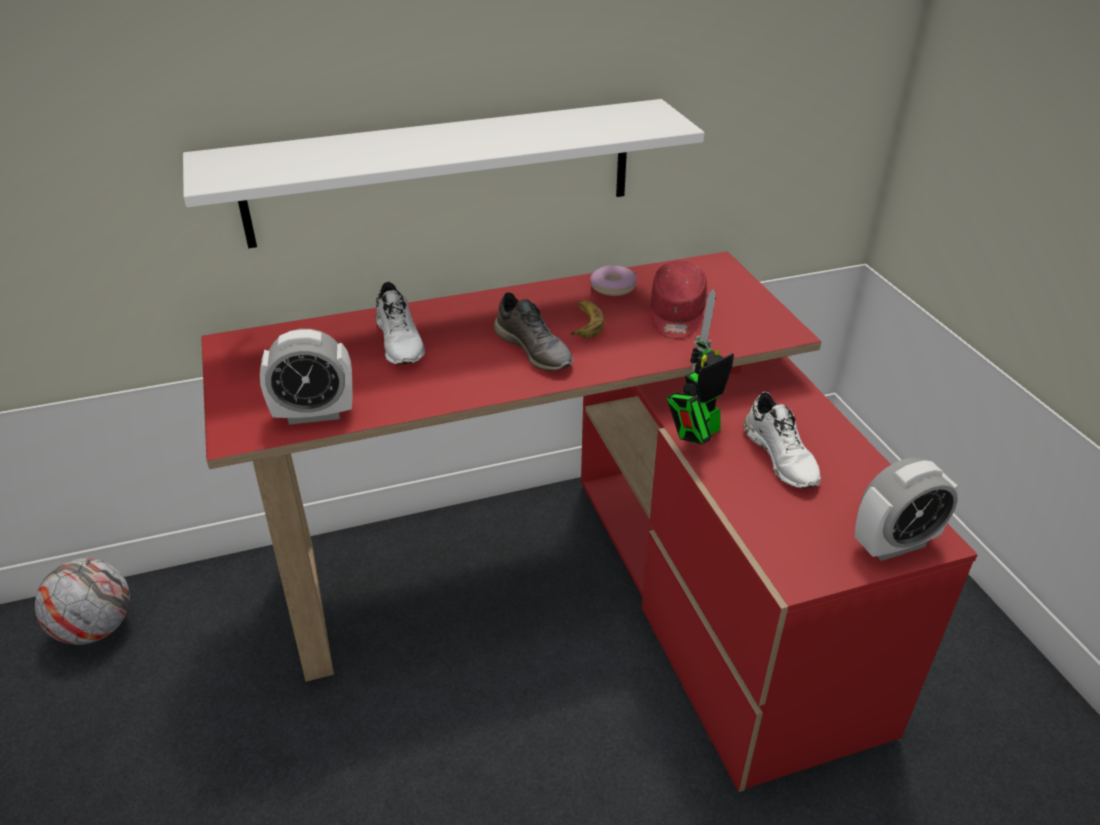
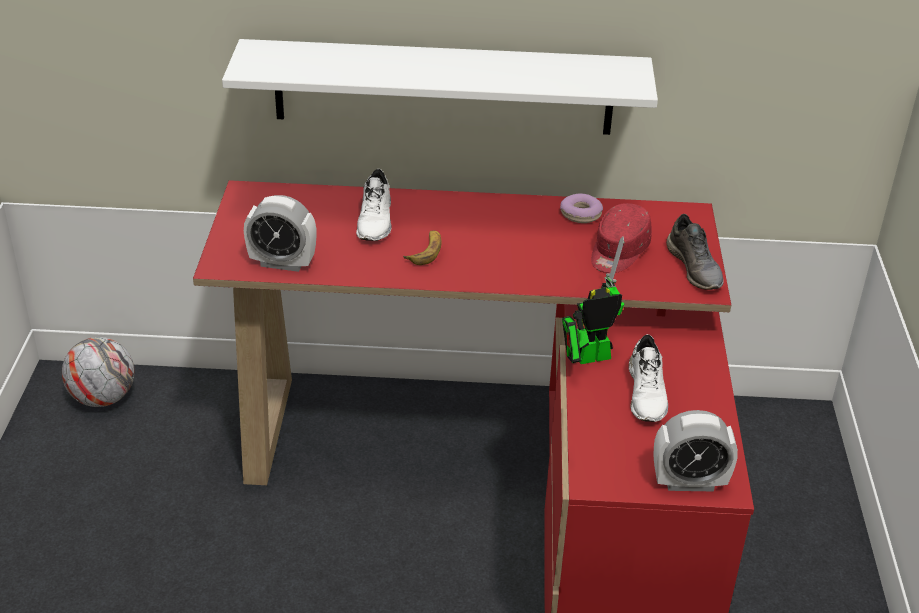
camera: 20 degrees right, 0 degrees up
(535, 350) = (478, 253): grey shoe -> grey shoe (695, 268)
(585, 323) = (535, 241): banana -> banana (425, 251)

